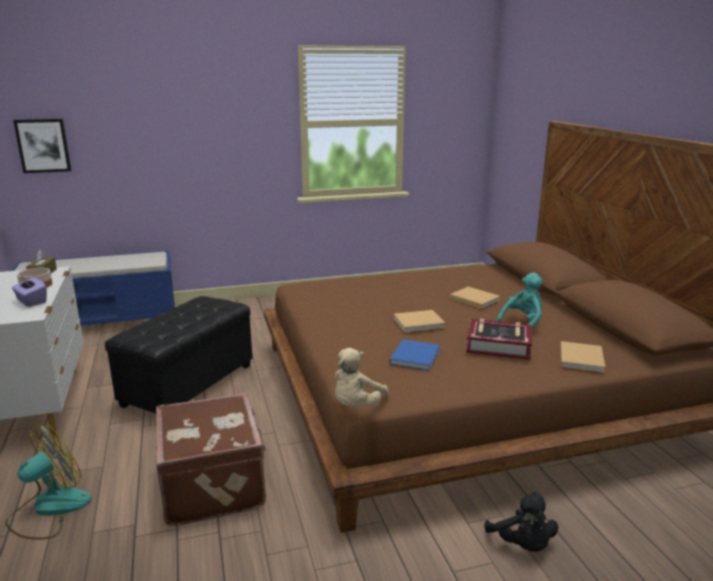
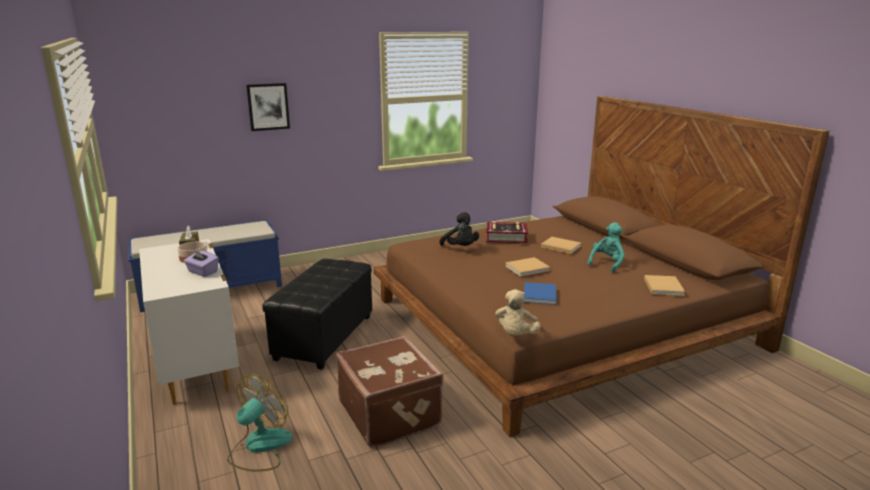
camera: 10 degrees left, 0 degrees up
(43, 145) = (153, 128): picture -> picture (268, 106)
(498, 345) = (598, 281): book -> book (506, 237)
(522, 545) = (646, 429): black plush toy -> black plush toy (460, 248)

